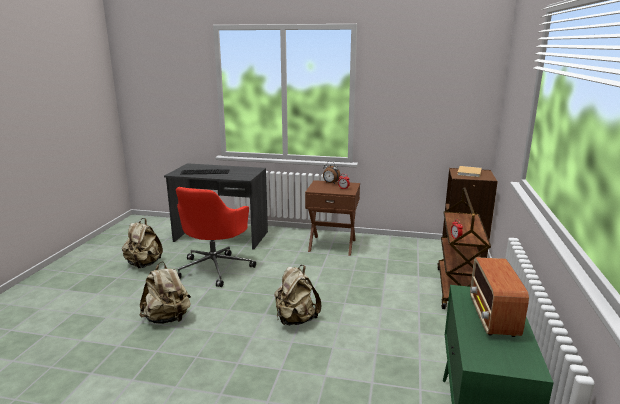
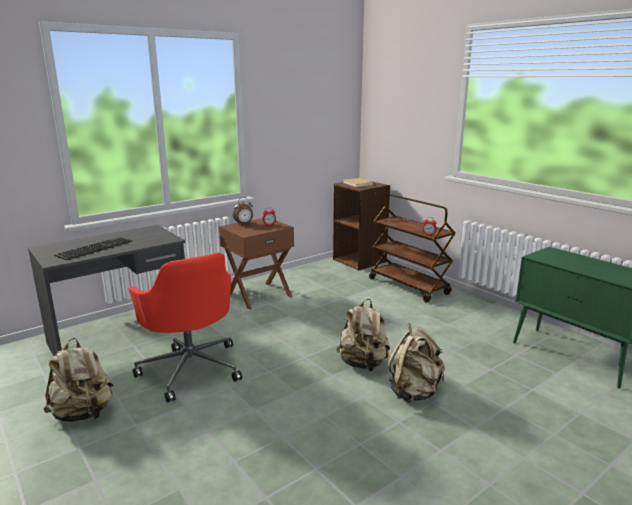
camera: 50 degrees left, 0 degrees up
(168, 318) = (256, 438): beige backpack -> beige backpack (414, 392)
(493, 317) = (581, 262): radio -> none

